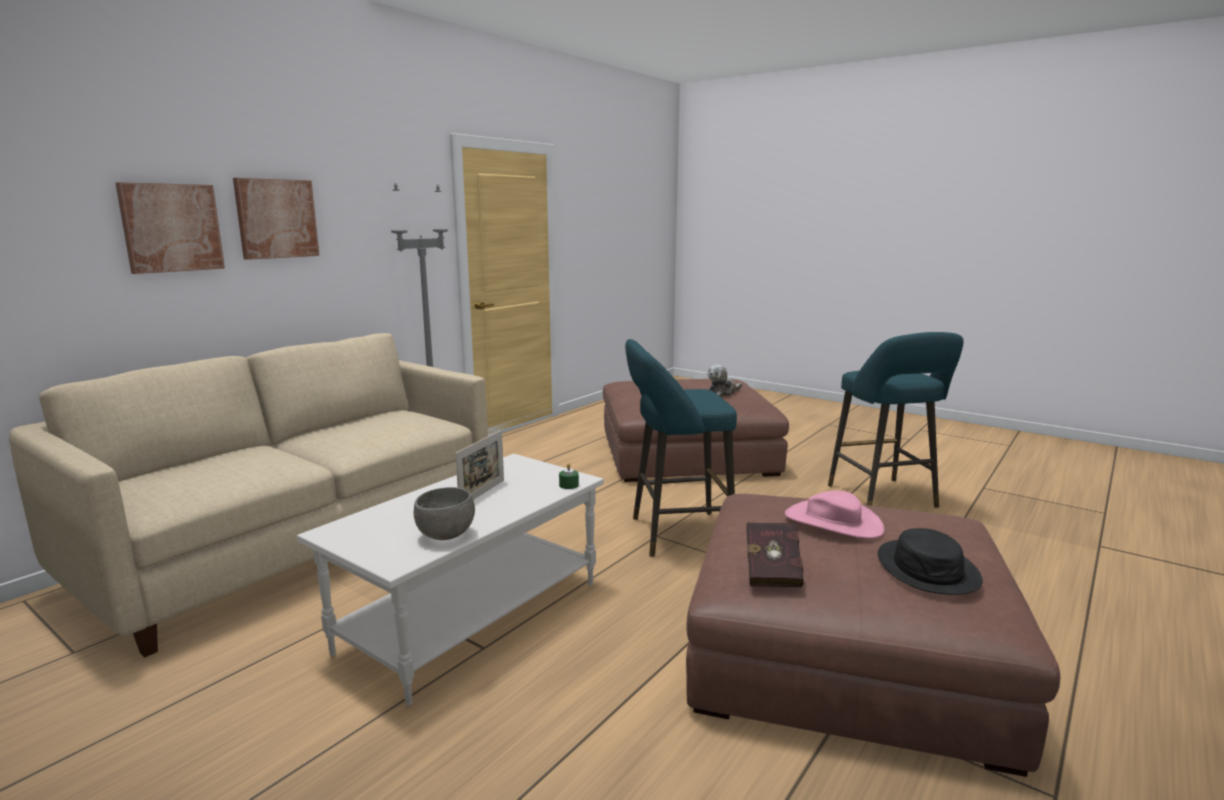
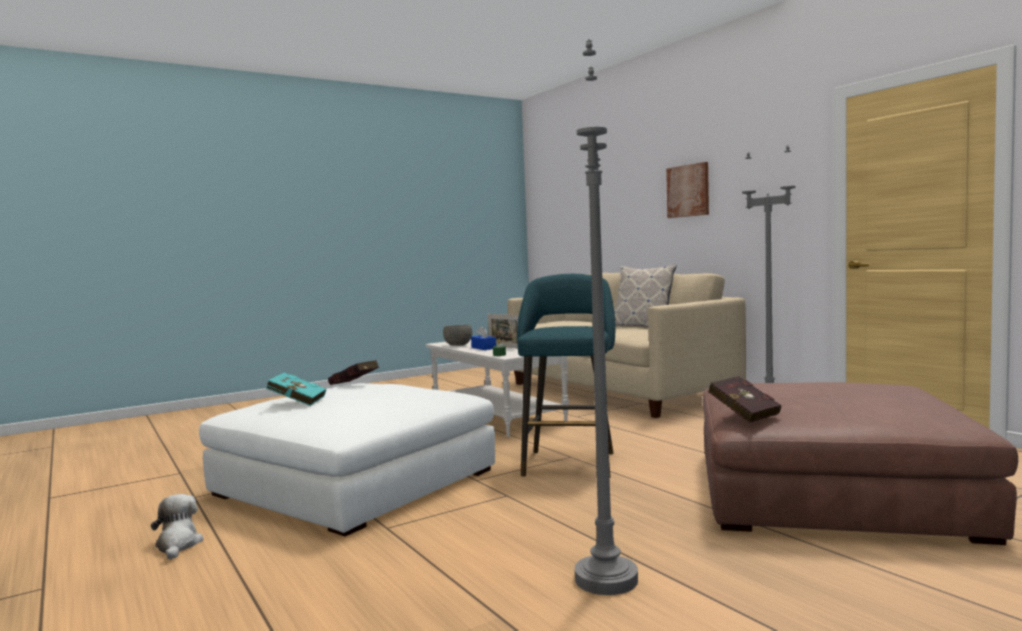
camera: 110 degrees right, 10 degrees down
(171, 228) = (642, 201): picture -> none
(336, 427) = (643, 327): none -> pillow
(489, 507) = (483, 348): none -> blue tissue box
(723, 393) = (815, 406): plush toy -> plush toy (178, 545)
(754, 406) = (742, 414): none -> red book
(833, 522) = (380, 395): pink hat -> none
(845, 650) = (355, 482): brown ottoman -> white ottoman
(885, 498) = (605, 579): turquoise stool -> grey floor lamp
(928, 569) = (295, 402): black hat -> turquoise book

